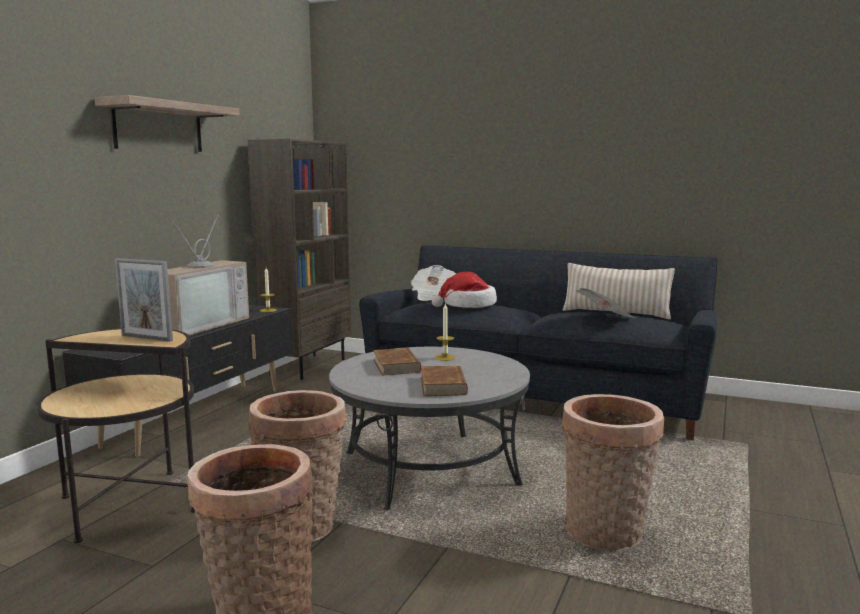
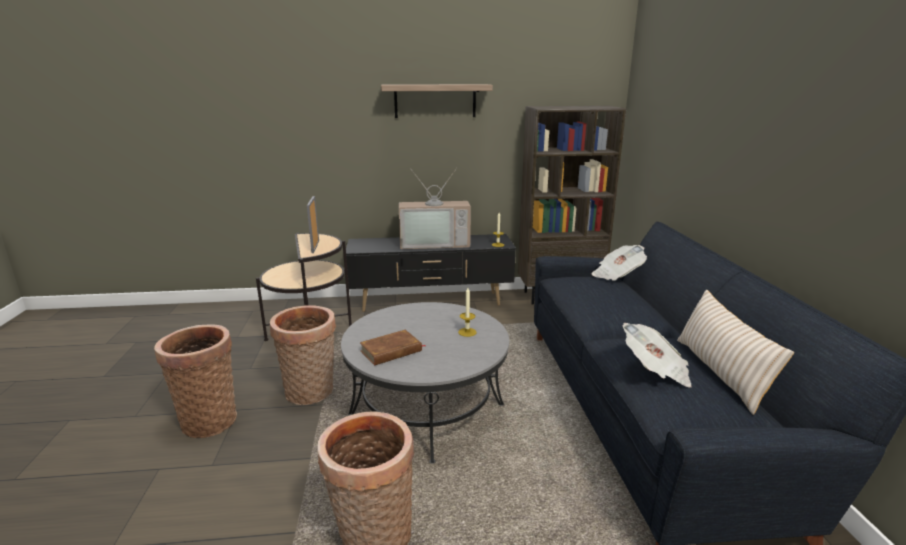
camera: 60 degrees right, 10 degrees up
(396, 366) = (425, 322): brown book -> none
(467, 305) = (602, 295): hat -> none

